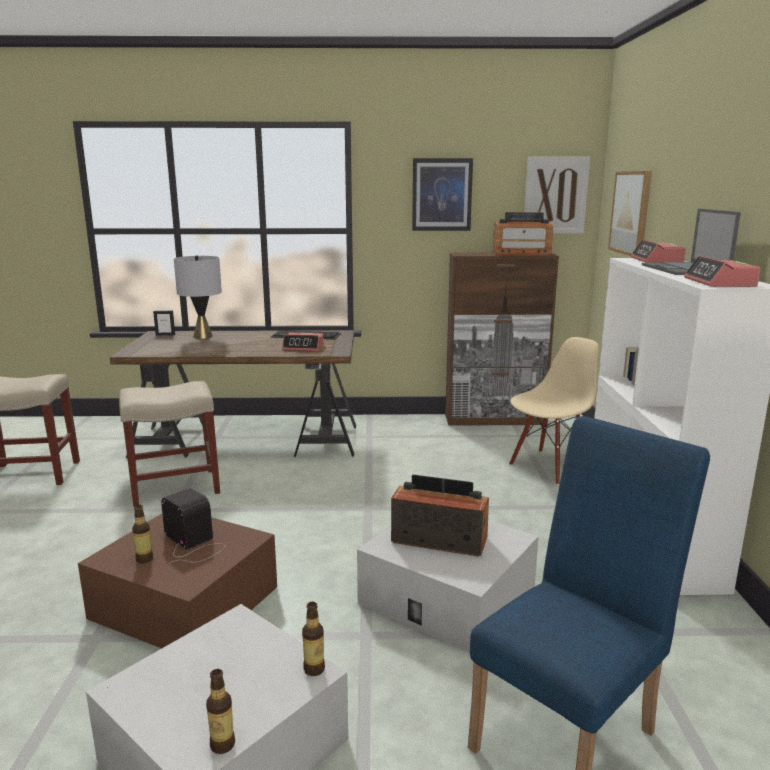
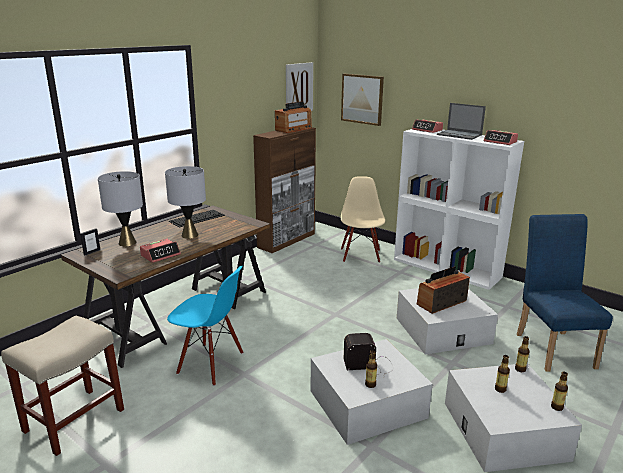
camera: 50 degrees left, 5 degrees up
(173, 487) = (210, 364): beige stool -> blue chair
(185, 602) = (367, 404): brown storage box -> white storage box
(227, 665) = (500, 389): none -> bottle
(257, 344) = (189, 235): none -> grey table lamp
(303, 347) = (226, 227): alarm clock -> alarm clock (160, 255)
(441, 195) = (245, 95): picture -> none

